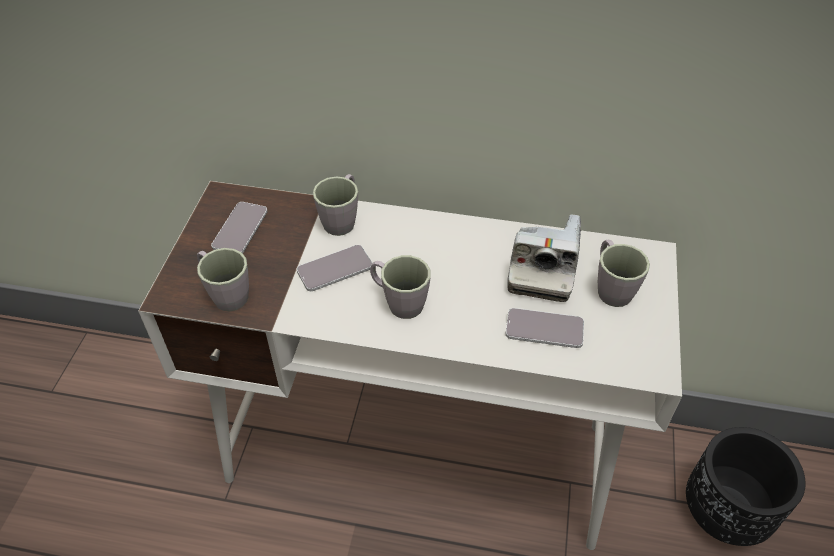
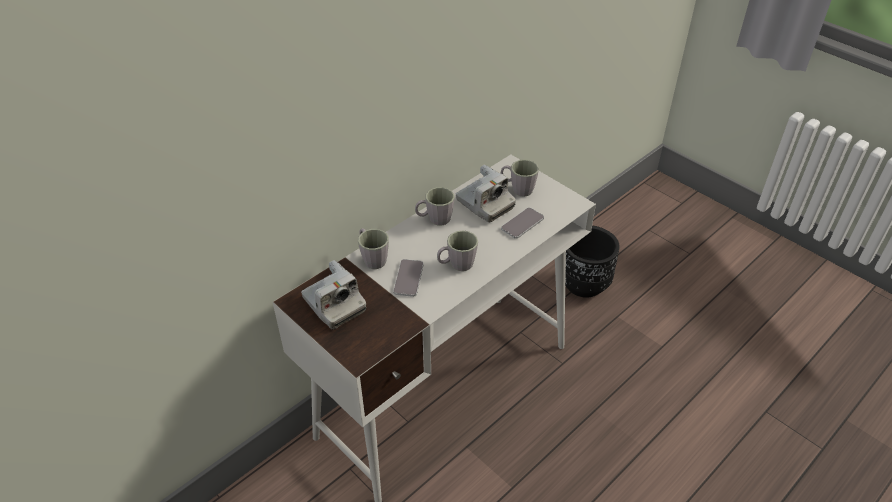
camera: 55 degrees left, 5 degrees down
(225, 293) = (381, 332): grey mug -> grey mug (434, 219)
(240, 229) = (334, 305): phone -> camera

